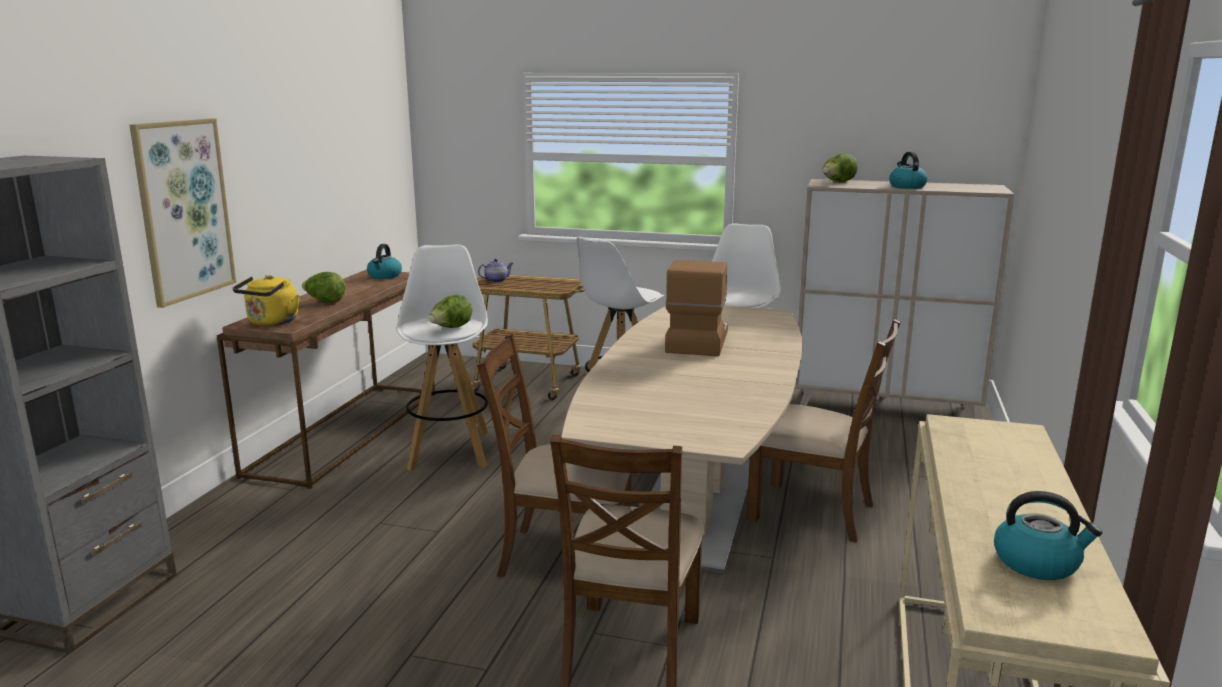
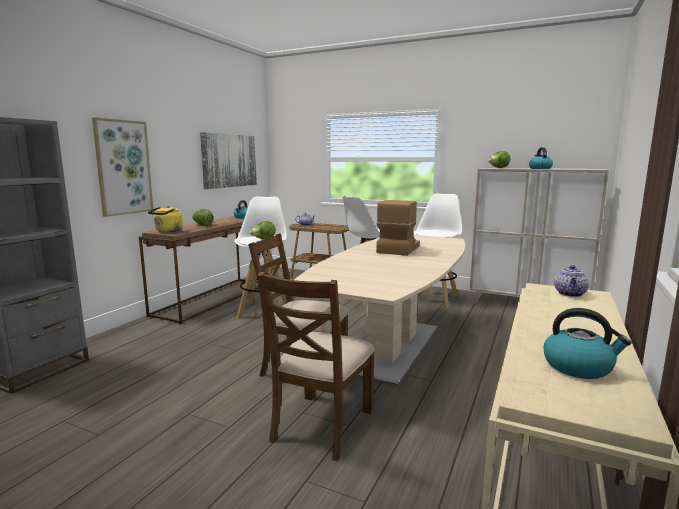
camera: 10 degrees right, 5 degrees down
(349, 167) = (229, 160): none -> picture
(813, 511) = (466, 356): brown chair -> none
(993, 434) = (570, 294): none -> teapot

